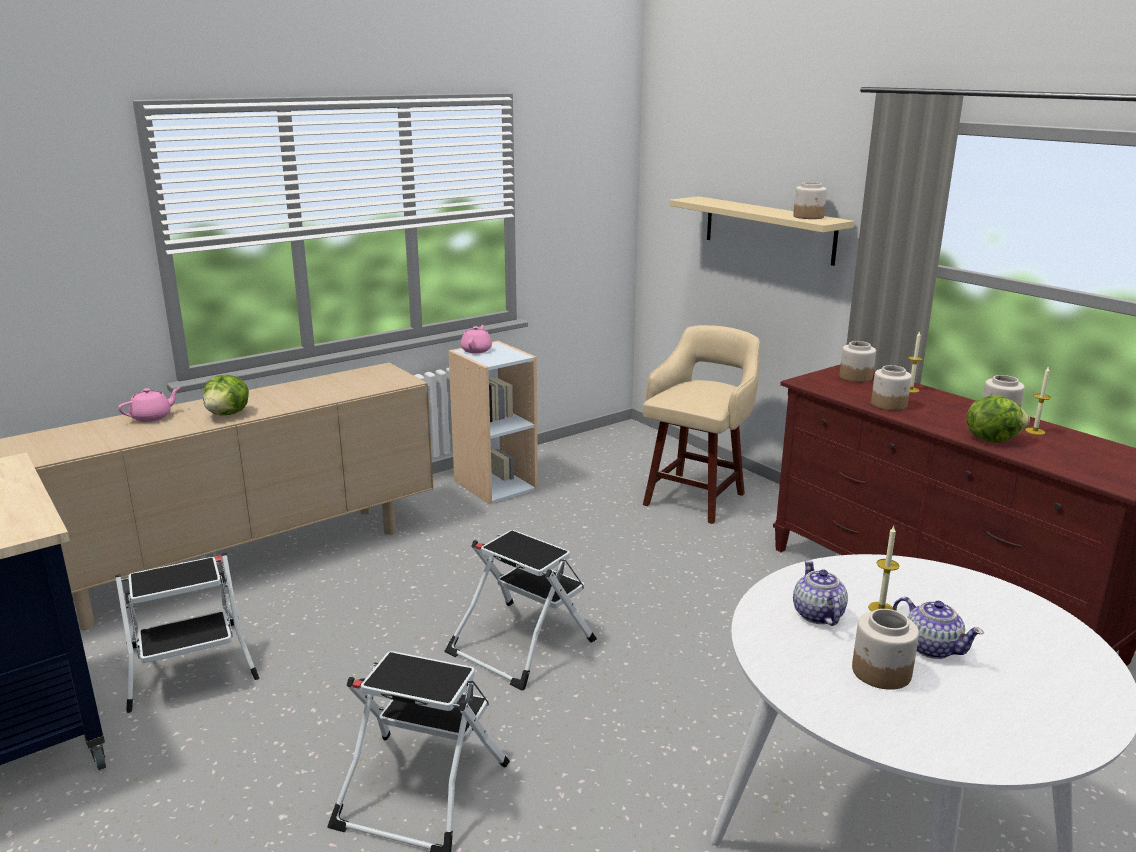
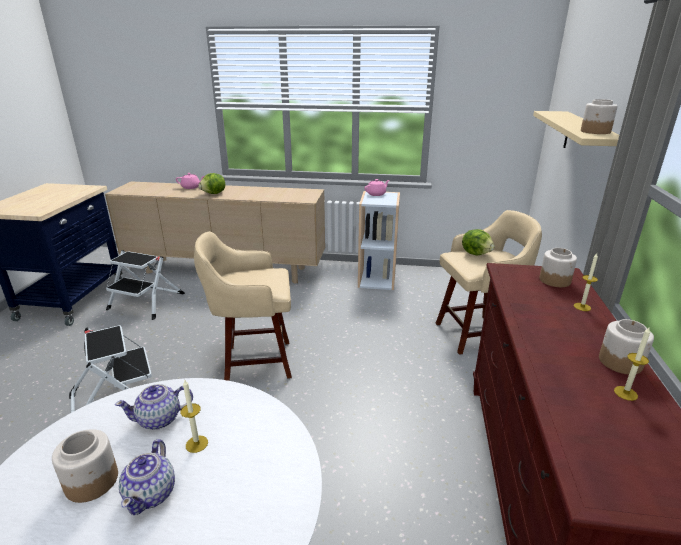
camera: 45 degrees right, 5 degrees up
(521, 642) = (254, 362): step ladder -> beige stool
(817, 615) = (160, 419): teapot -> teapot turned 150 degrees counterclockwise
(889, 405) = (529, 310): jar -> none
(991, 439) = (555, 376): lettuce -> lettuce (476, 253)

